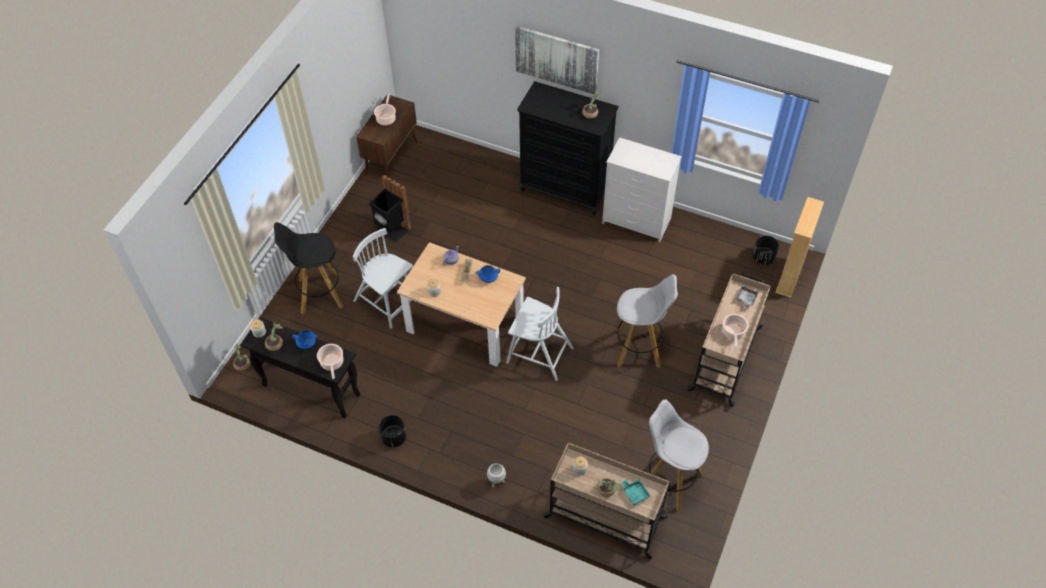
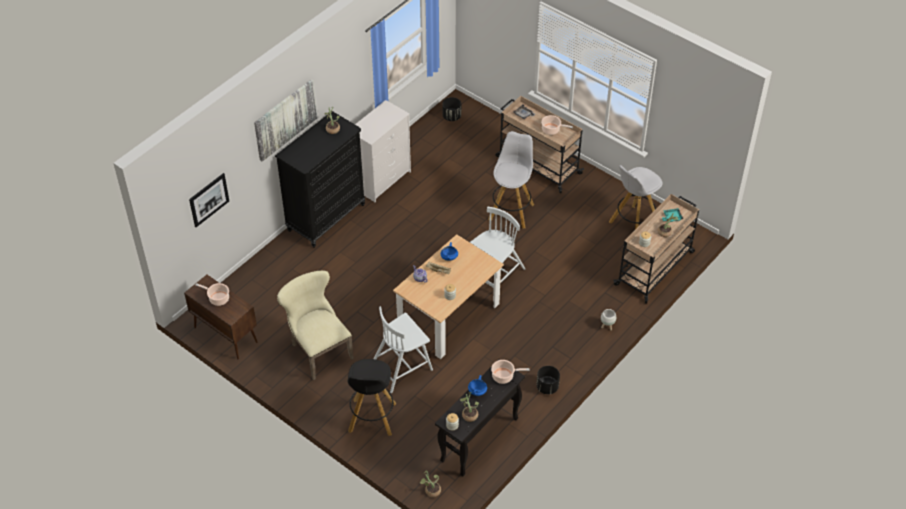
camera: 75 degrees left, 5 degrees down
(392, 230) = (318, 350): black trash can -> beige chair
(450, 49) = (209, 200): none -> picture
(789, 277) = (476, 108): beige bookcase -> none

